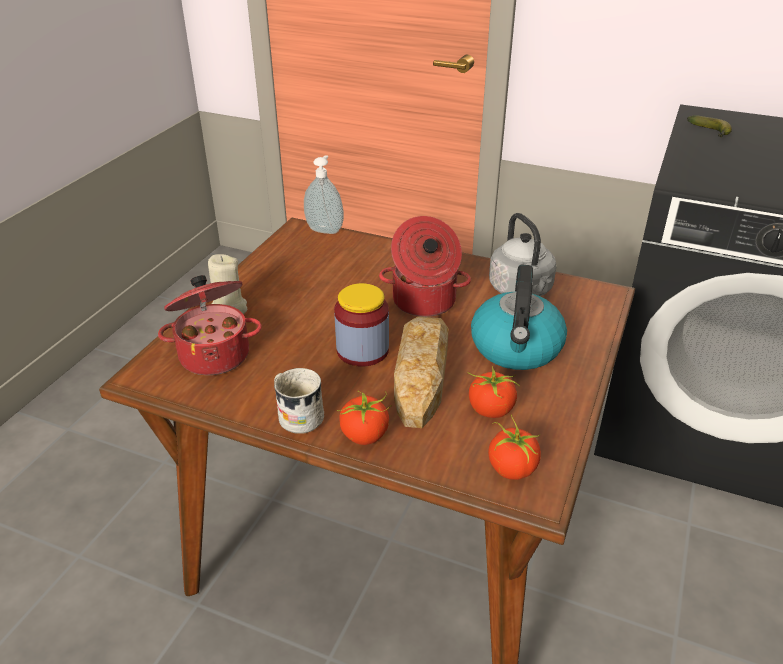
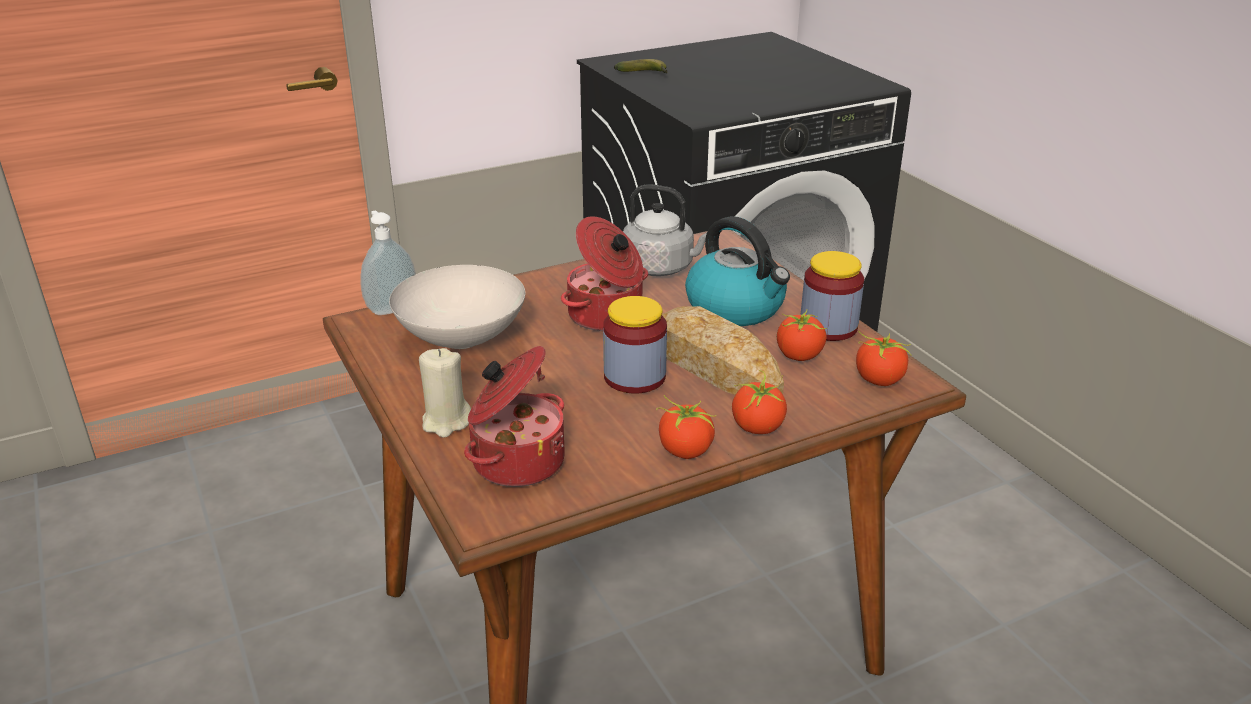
camera: 50 degrees left, 5 degrees down
(297, 416) = (685, 451): white mug -> tomato
(323, 268) = (463, 339): none -> white bowl
(556, 405) = (828, 327): none -> jar

